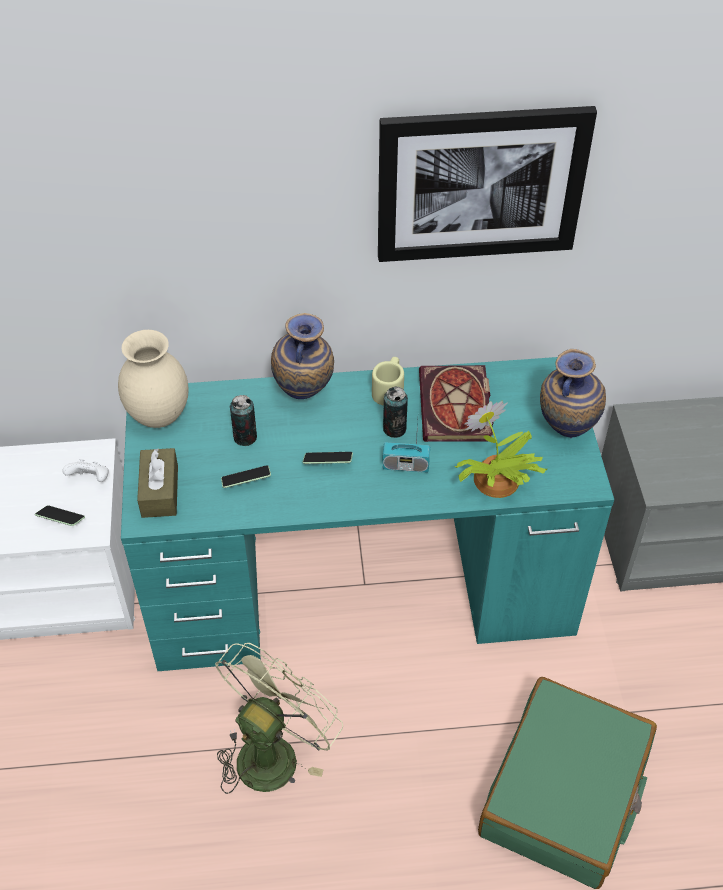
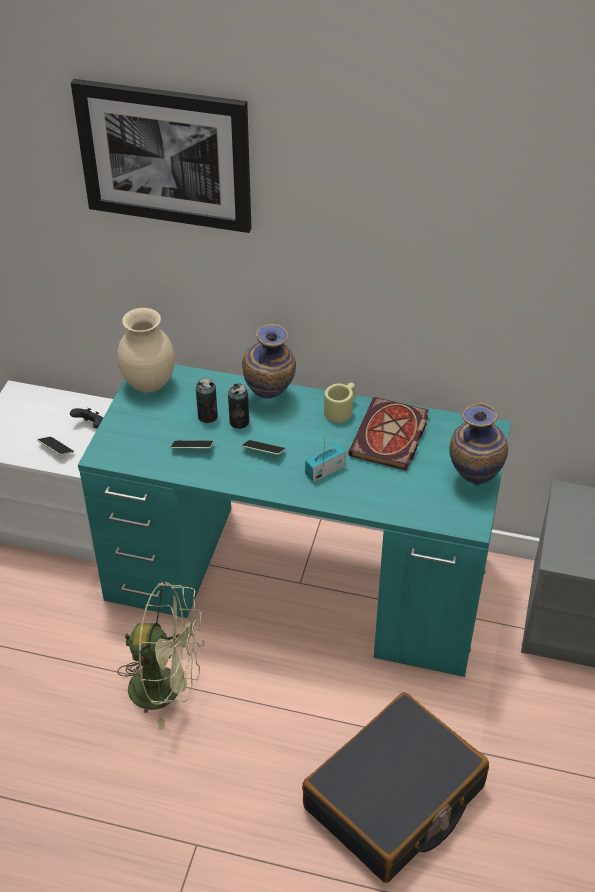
camera: 20 degrees right, 5 degrees down
(90, 479) = (91, 426): white game controller -> black game controller
(160, 491) = (123, 439): brown tissue box -> none
(273, 750) = (167, 688): green fan -> green fan turned 45 degrees clockwise
(394, 429) = (330, 440): can -> can (239, 422)
(405, 465) = (325, 470): radio -> radio turned 120 degrees clockwise
(480, 184) = (433, 245): picture -> picture (165, 155)
(496, 482) = (393, 502): potted plant -> none
(565, 793) = (394, 799): green suitcase -> black suitcase

